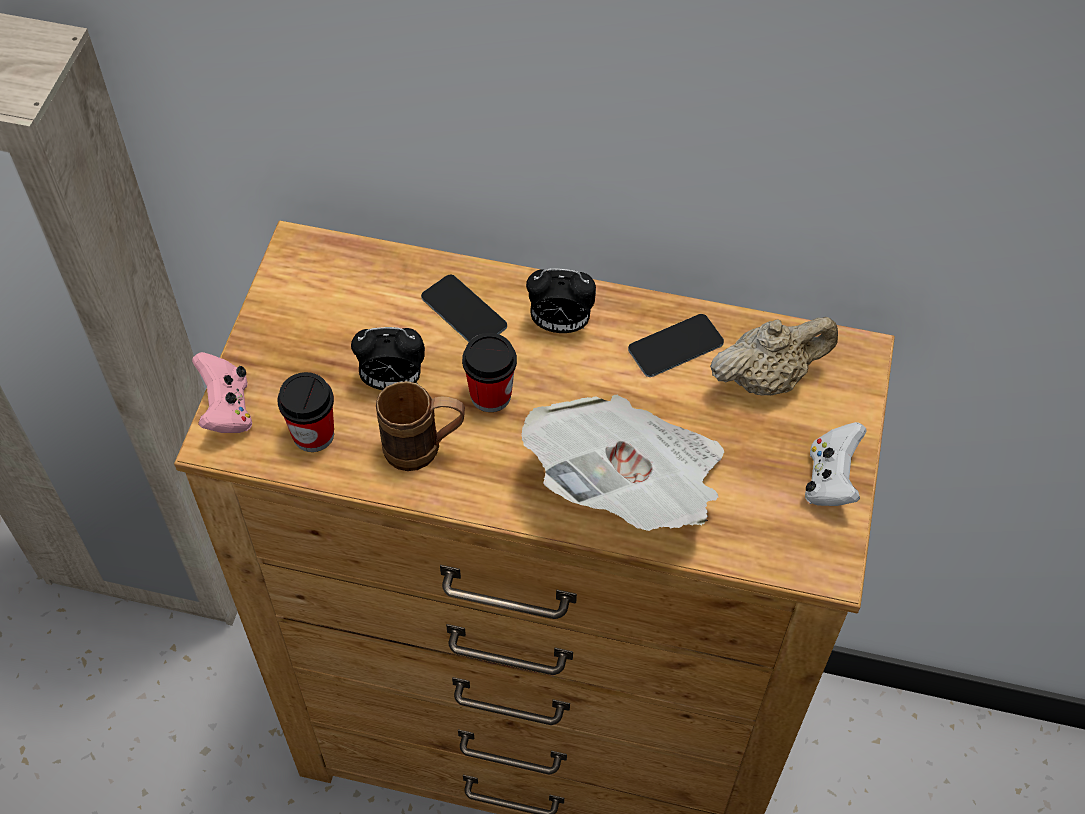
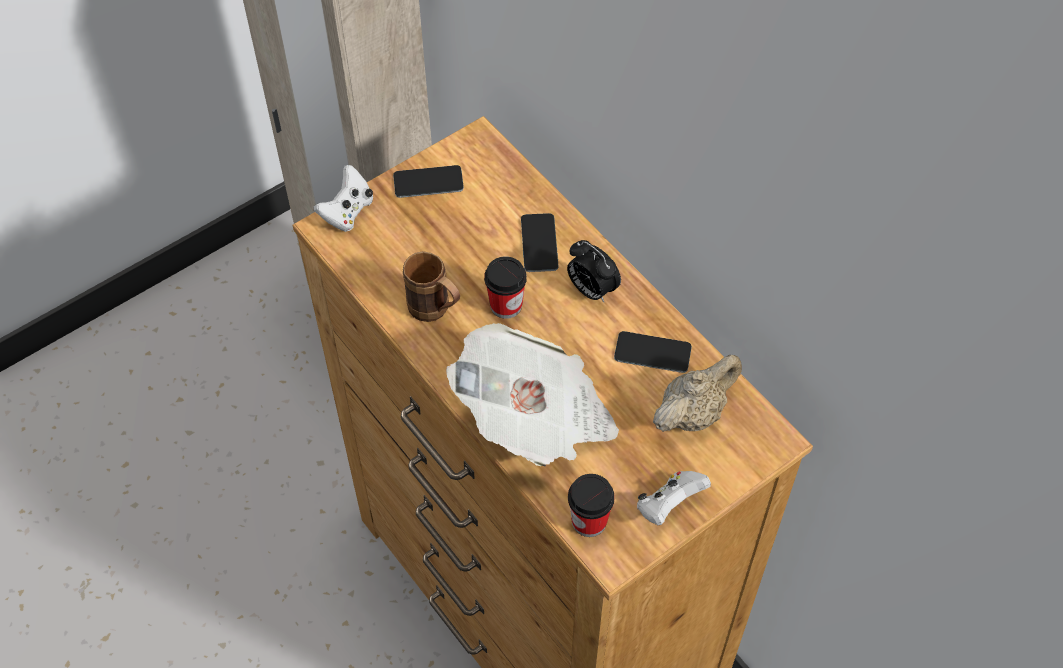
camera: 40 degrees right, 0 degrees up
(227, 409) = (347, 212): pink game controller -> white game controller
(287, 323) = (428, 182): none -> phone
(313, 434) = (381, 259): cup -> cup (589, 521)
(392, 381) = (455, 258): alarm clock -> none
(767, 378) = (693, 413): beige teapot -> beige teapot turned 60 degrees counterclockwise

